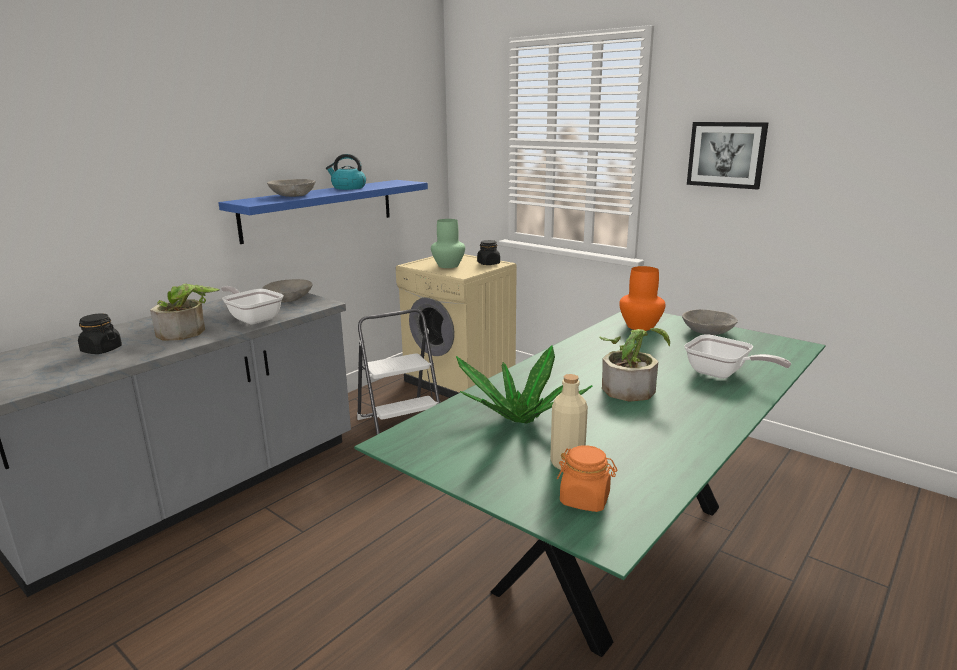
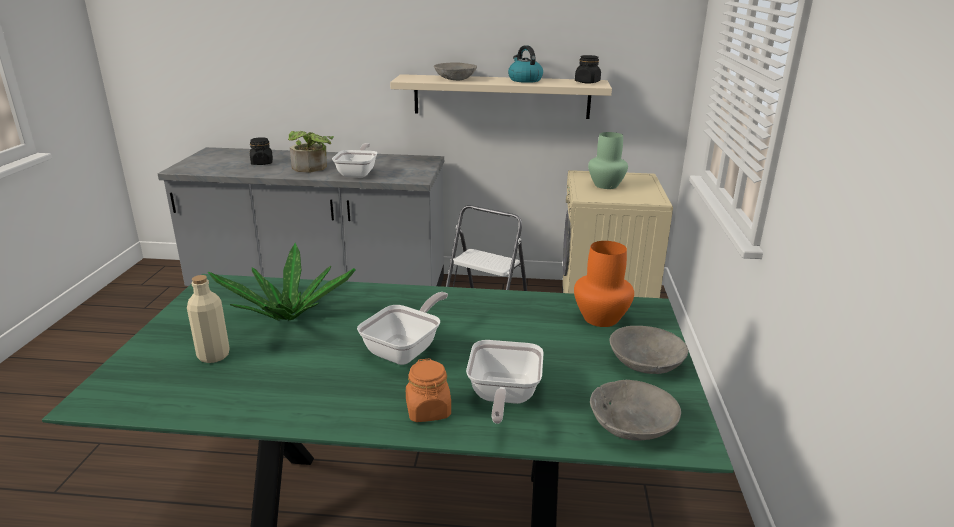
camera: 55 degrees right, 5 degrees up
(289, 299) = (413, 168): grey bowl -> grey bowl (632, 426)
(320, 209) = (501, 96): blue shelf -> beige shelf
(488, 263) = (644, 196): black jar -> black jar (587, 82)
(585, 499) = (154, 377): orange jar -> orange jar (428, 410)
(630, 387) = (406, 349): potted plant -> frying pan
(726, 154) = (840, 121): picture -> none

